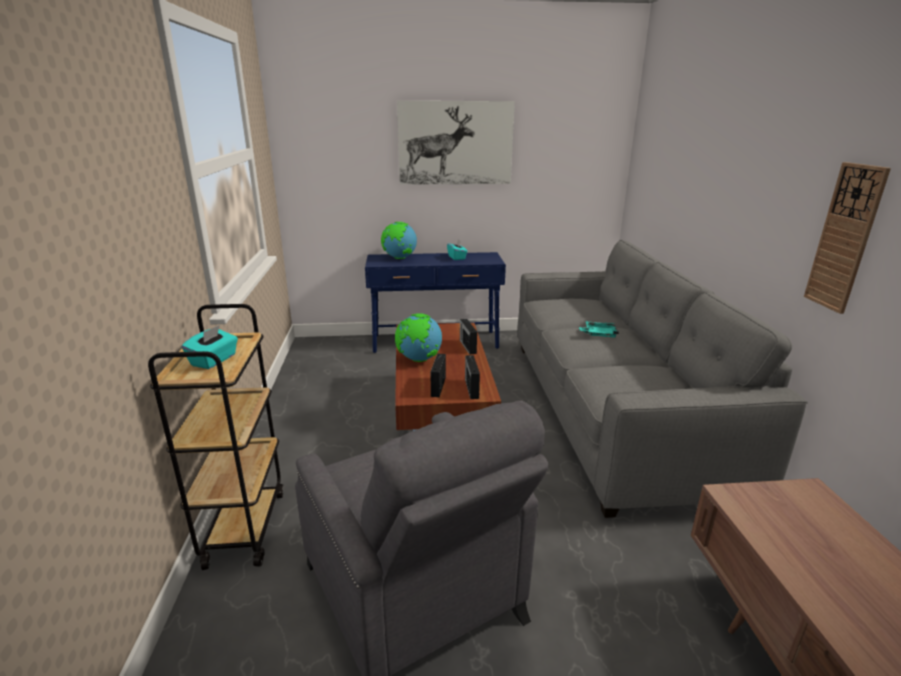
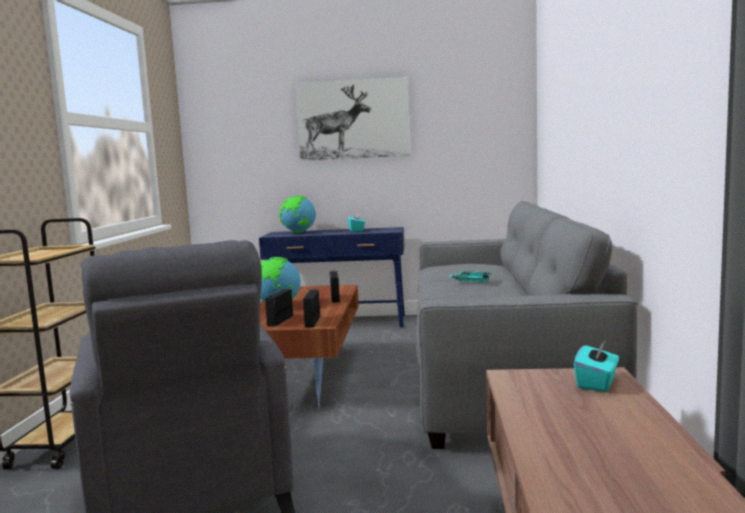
camera: 10 degrees right, 15 degrees down
(214, 360) = (37, 256): turquoise tissue box -> turquoise tissue box (597, 383)
(845, 238) = (640, 122): wall clock -> none

